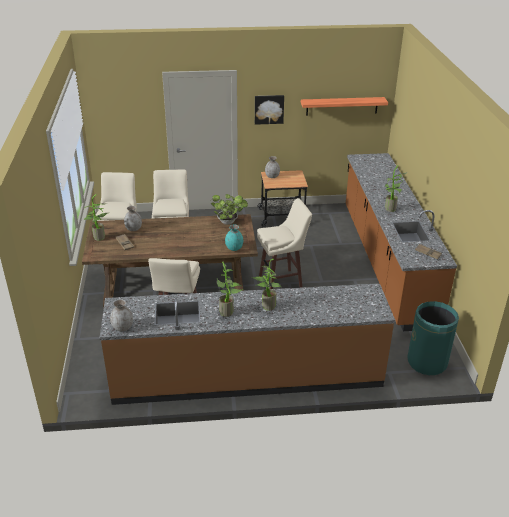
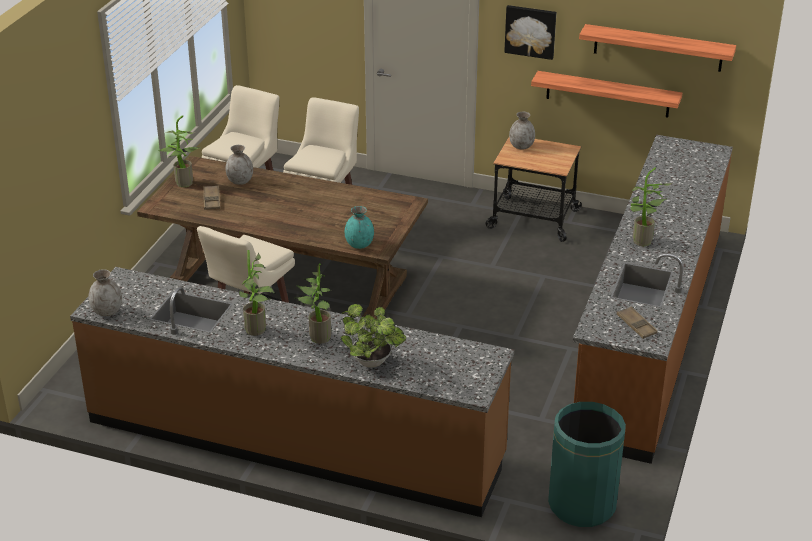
camera: 25 degrees right, 0 degrees up
(229, 222) = (384, 203): potted plant -> potted plant (374, 362)
(282, 282) = (450, 322): beige stool -> none
(314, 138) = (607, 94): none -> shelf

